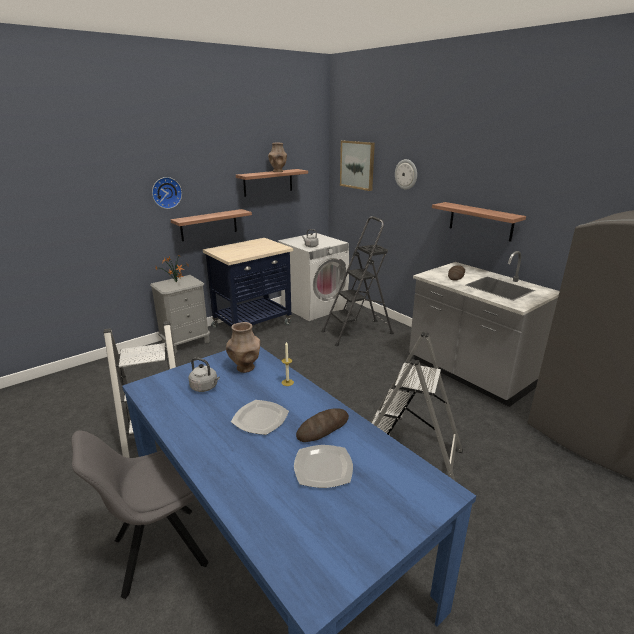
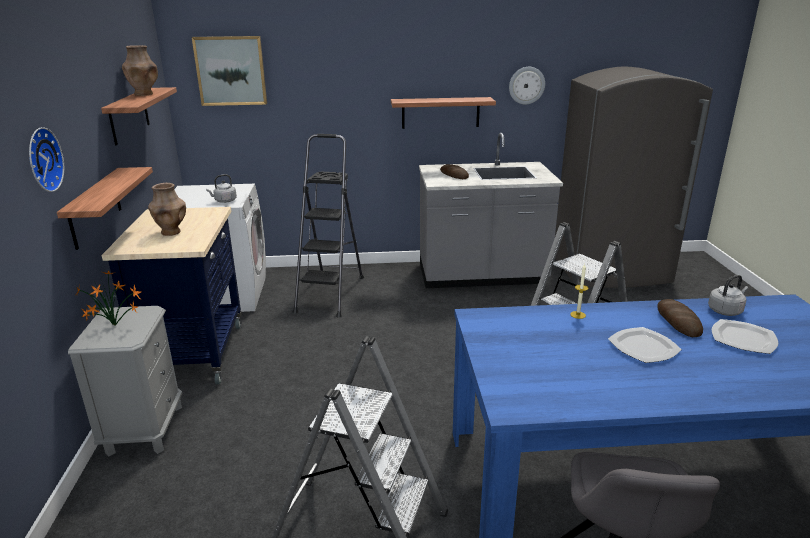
camera: 55 degrees left, 0 degrees up
(205, 387) = (550, 364): grey kettle -> grey kettle (726, 310)
(245, 368) = (523, 329): brown vase -> brown vase (171, 232)
(406, 174) = (325, 73): wall clock -> wall clock (526, 85)

